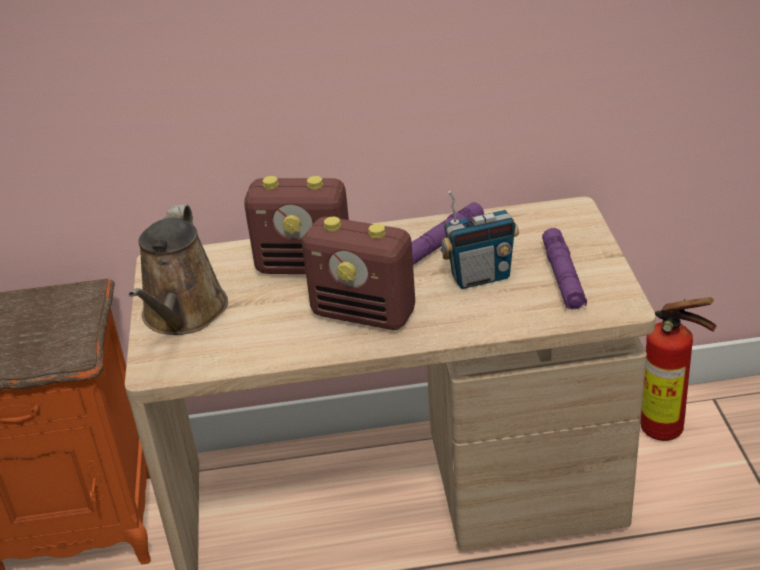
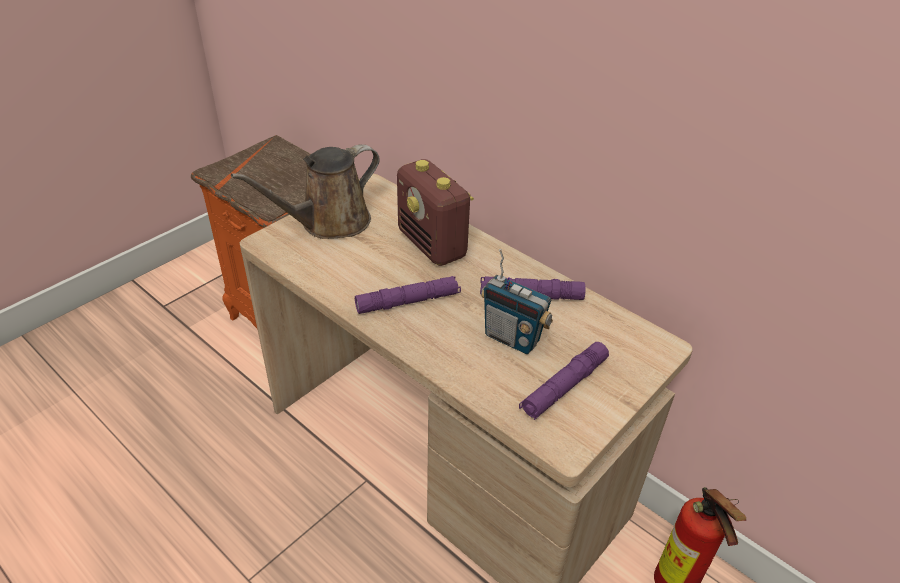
camera: 45 degrees right, 5 degrees up
(365, 314) = (408, 301): radio -> purple flashlight

